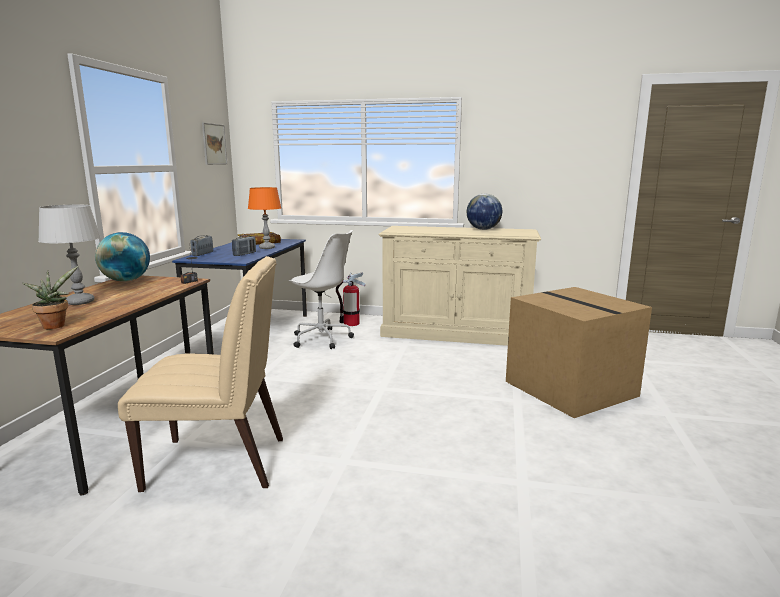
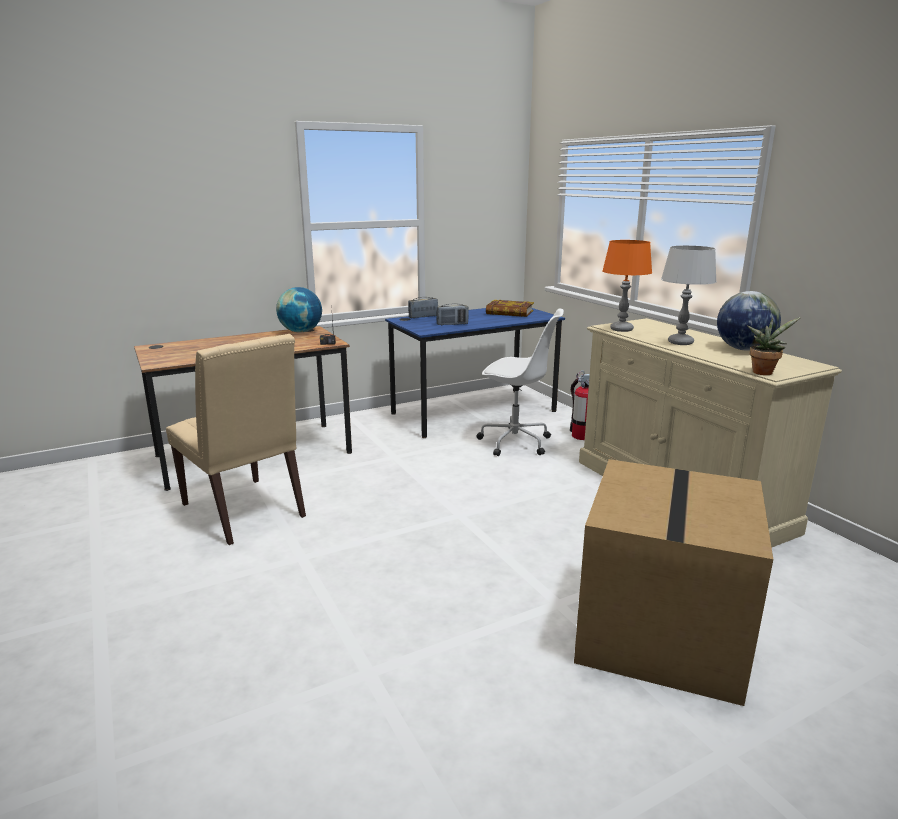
camera: 50 degrees right, 5 degrees up
(55, 325) = (172, 358): potted plant -> potted plant (763, 372)
(80, 302) = (230, 343): grey table lamp -> grey table lamp (680, 342)
(214, 144) = (494, 193): picture -> none
(267, 248) = (494, 321): orange table lamp -> orange table lamp (621, 329)
(323, 339) = (517, 443): white office chair -> white office chair turned 60 degrees counterclockwise

